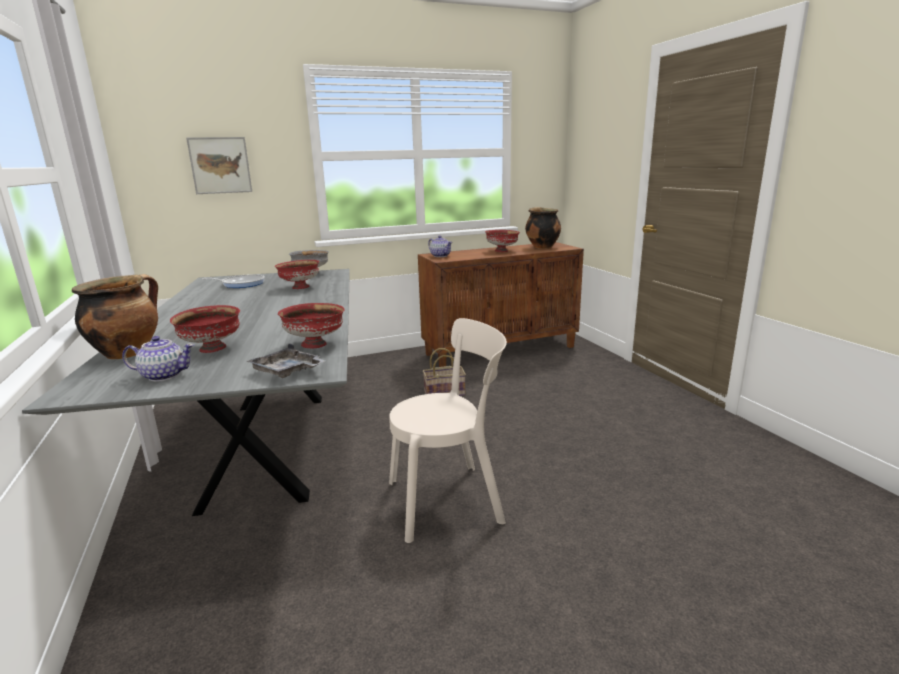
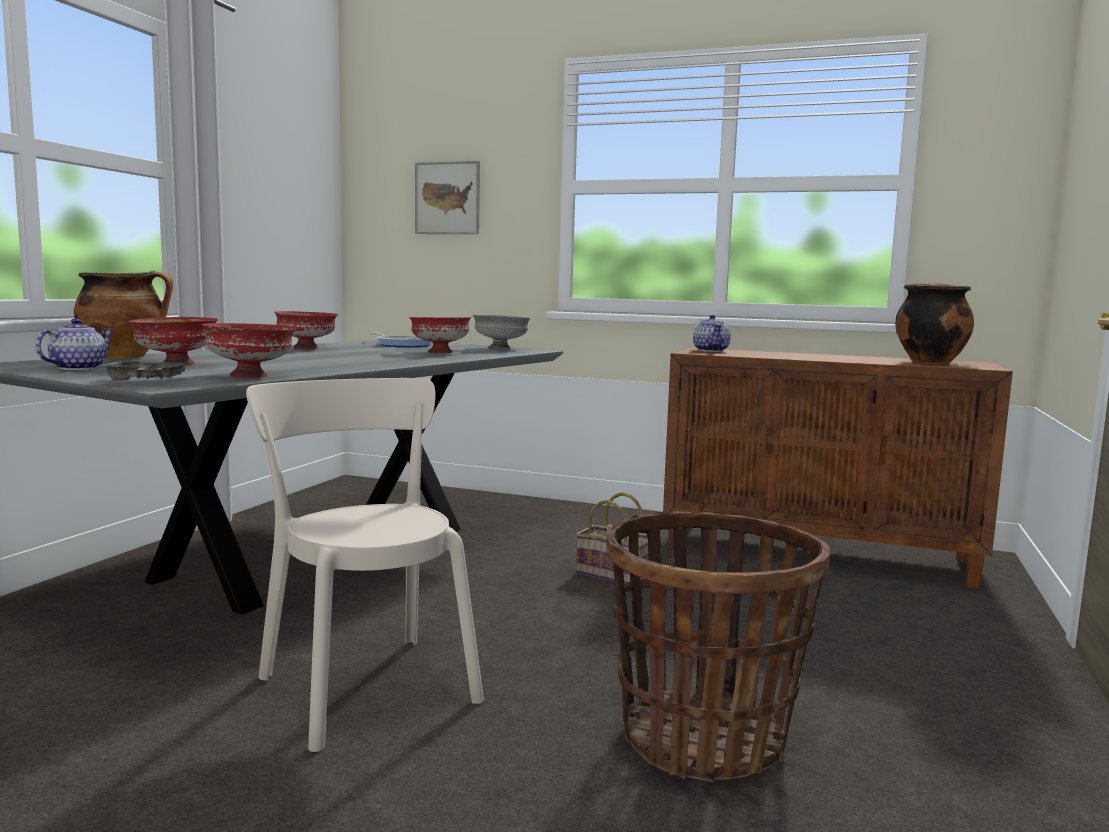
camera: 40 degrees right, 10 degrees down
(163, 375) = (77, 368): teapot -> teapot turned 105 degrees counterclockwise
(450, 500) = (365, 684): beige chair -> beige chair turned 150 degrees counterclockwise
(502, 251) = (834, 357): red bowl -> red bowl (307, 348)
(601, 451) = (703, 739): none -> basket

